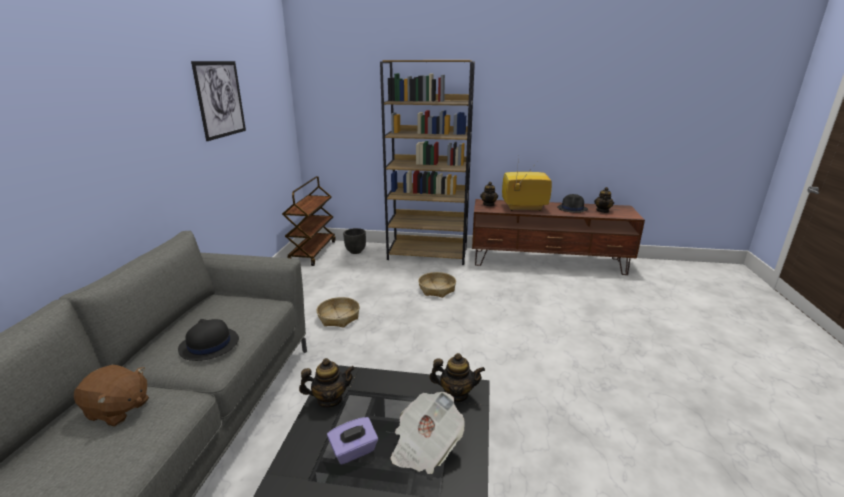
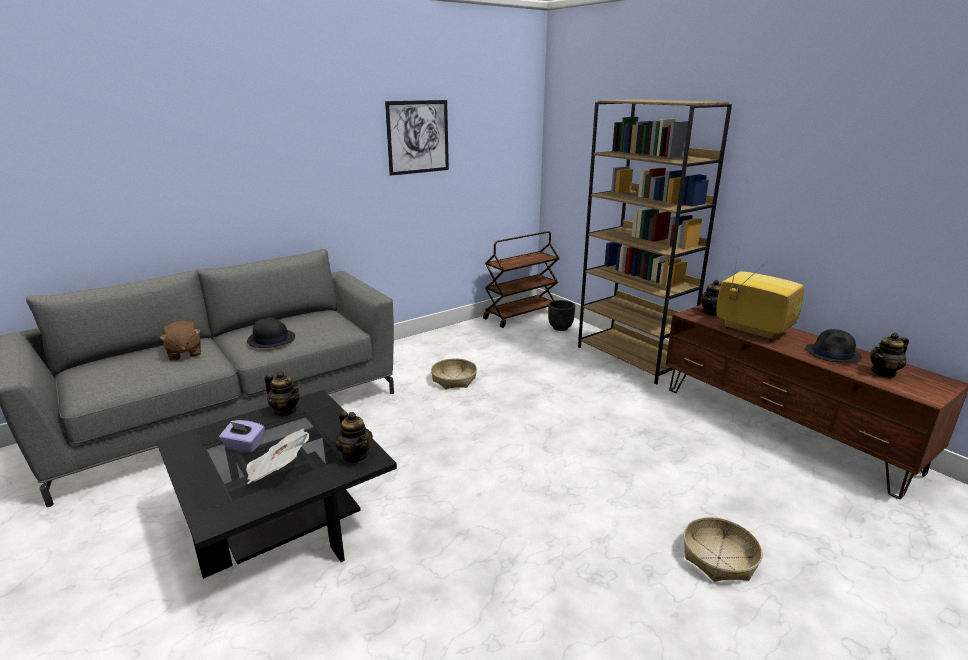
camera: 45 degrees right, 0 degrees up
(436, 289) = (580, 395): basket -> basket (718, 558)

